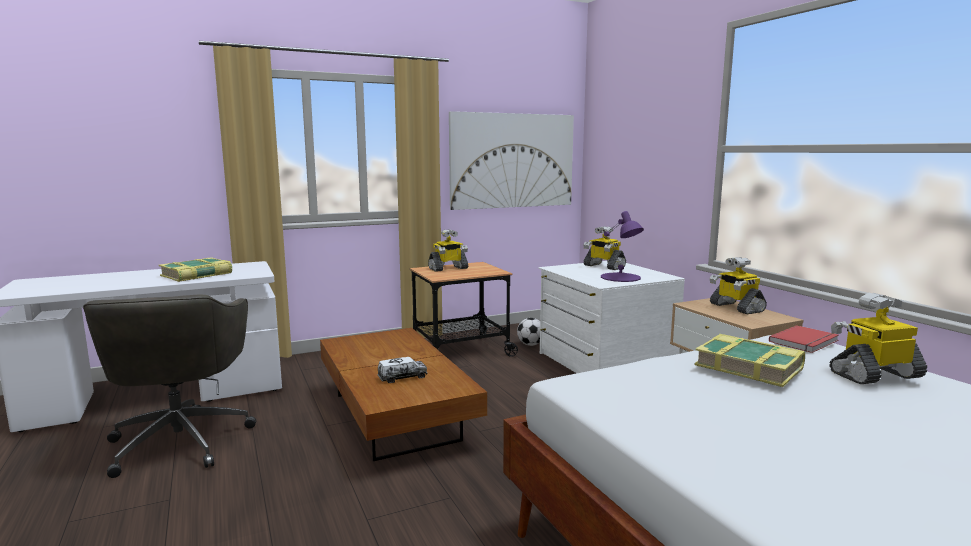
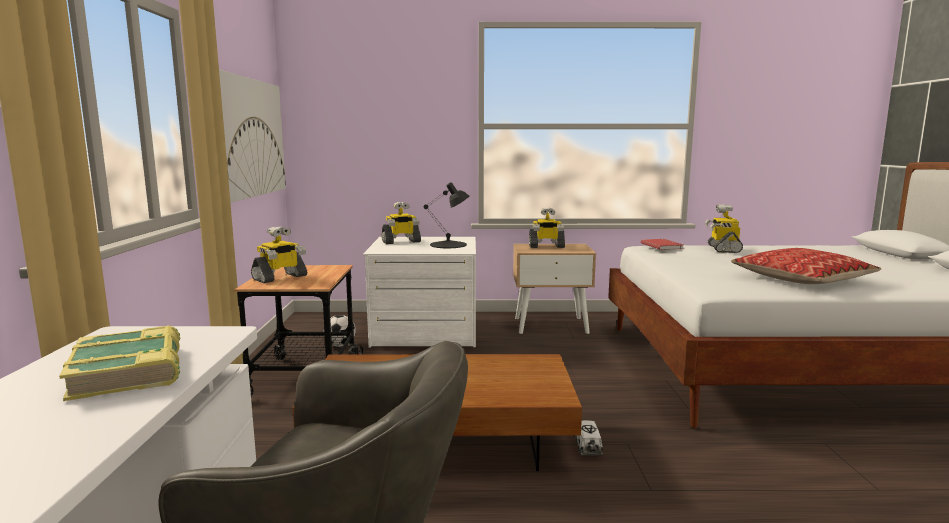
camera: 65 degrees left, 0 degrees up
(402, 377) = (493, 379): toy truck -> toy truck (586, 444)
(448, 268) = (280, 278): toy robot -> toy robot turned 45 degrees clockwise
(620, 277) = (449, 245): purple table lamp -> black table lamp
(742, 434) = (802, 279): none -> pillow
(749, 367) = (703, 260): book -> none

